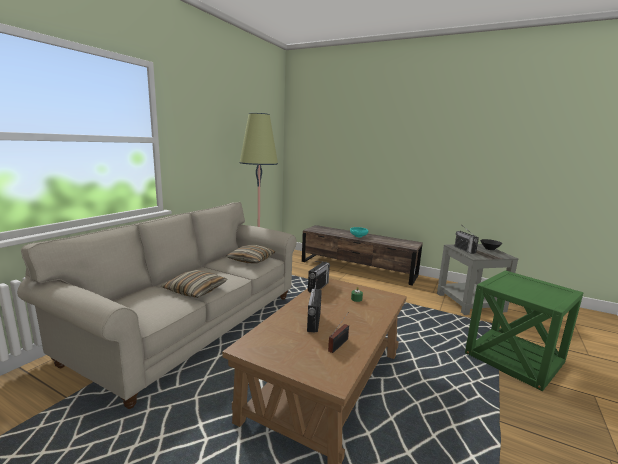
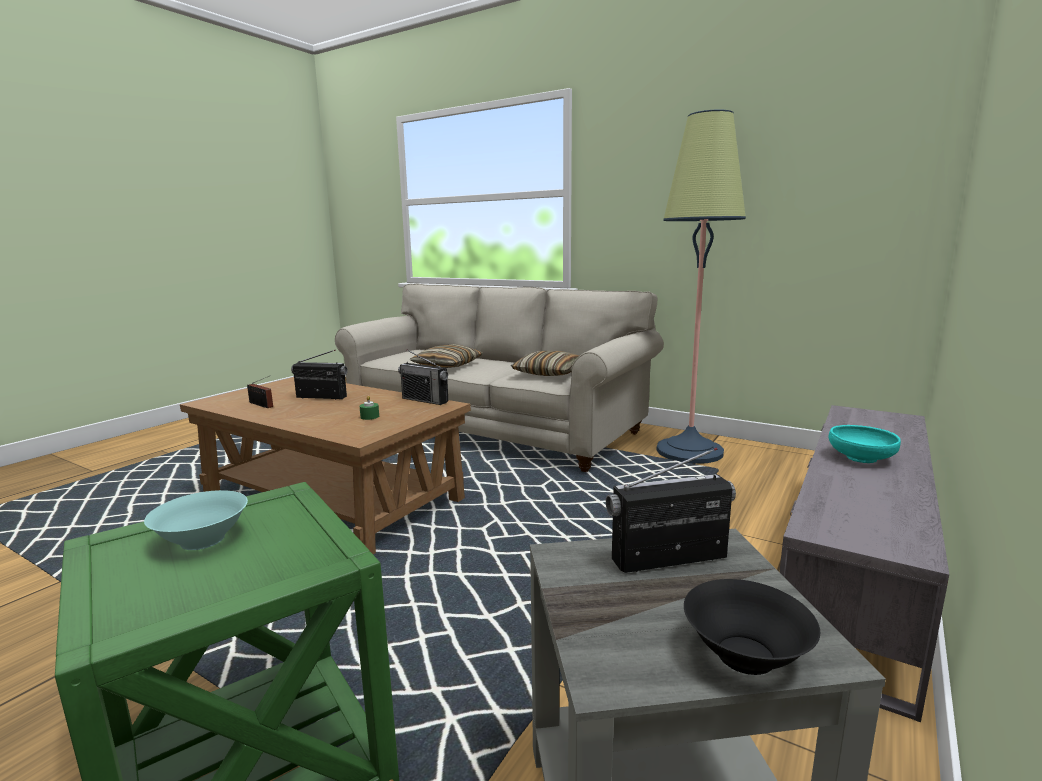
camera: 95 degrees right, 0 degrees up
(358, 268) = (854, 569): brown tv stand -> grey tv stand
(528, 292) = (201, 540): none -> turquoise bowl

